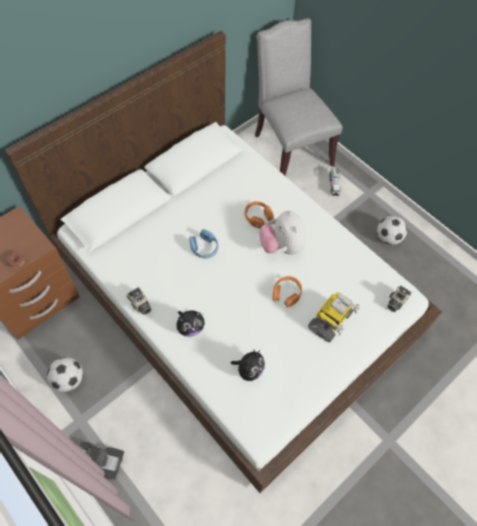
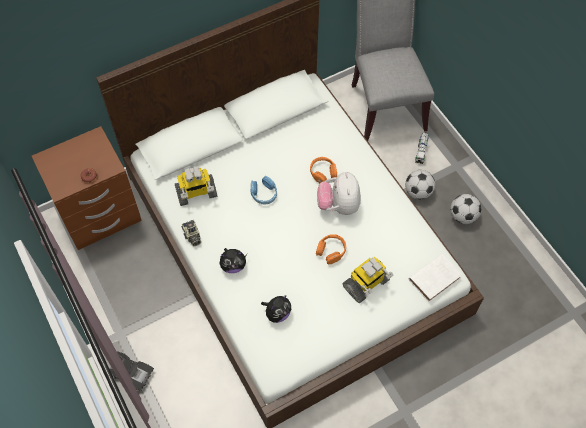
camera: 15 degrees right, 0 degrees up
(69, 379) = (117, 295): football -> football (418, 192)
(135, 259) = (196, 193): none -> toy robot
(396, 301) = (435, 278): camera -> white book

